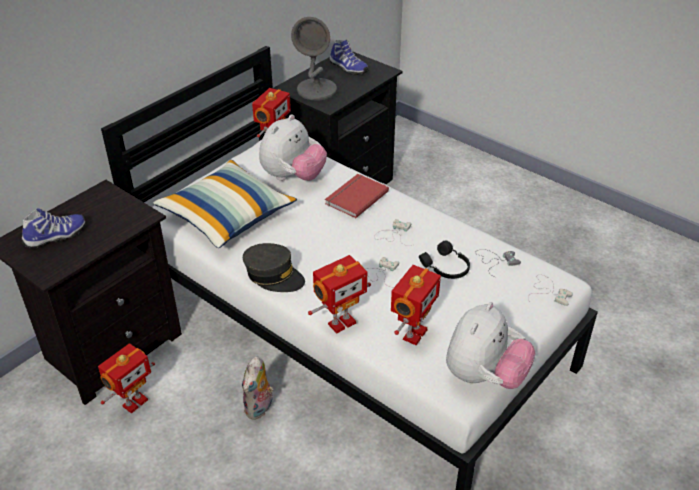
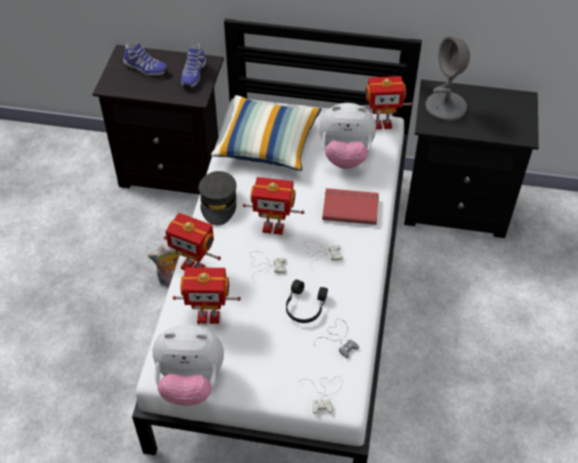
camera: 60 degrees right, 10 degrees up
(134, 402) = (136, 209): toy robot -> toy robot (273, 227)
(347, 68) = (503, 109): shoe -> shoe (193, 75)

